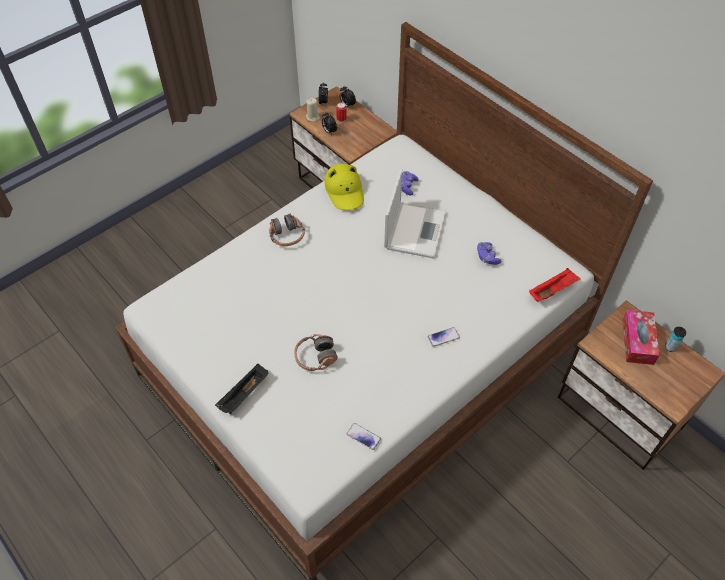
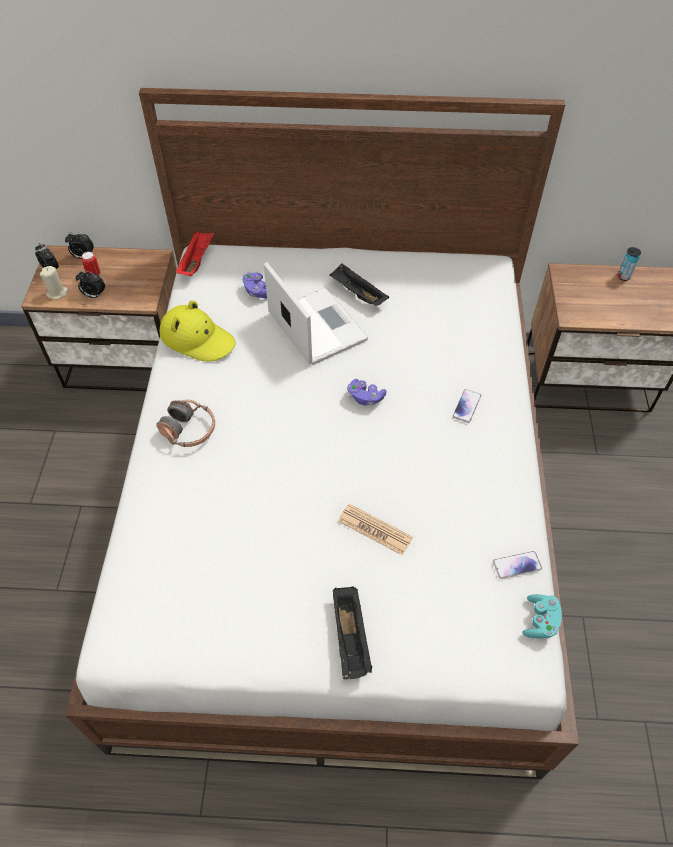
camera: 45 degrees left, 0 degrees up
(315, 357) = (375, 529): headphones -> newspaper
(340, 471) = (540, 621): none -> turquoise game controller
(461, 228) = (357, 293): none -> black tray
(487, 257) = (412, 304): purple game controller -> purple game controller (365, 397)
(552, 290) = (500, 292): red tray -> red tray (196, 261)
(637, 341) = (597, 290): tissue box -> none

